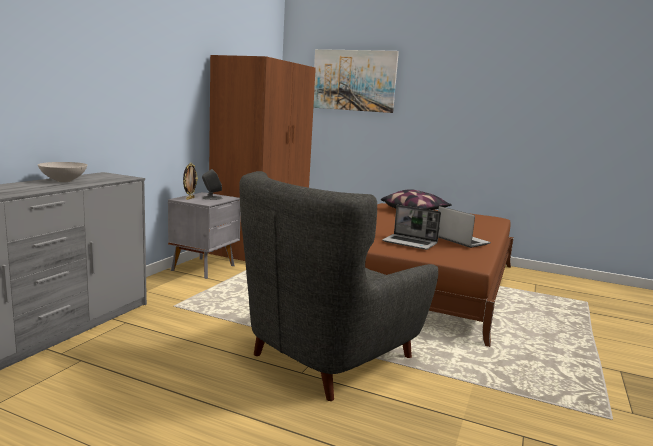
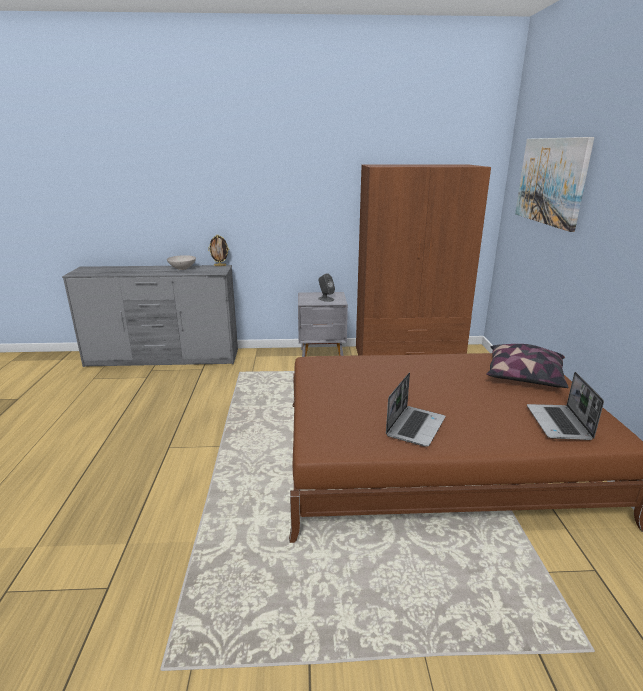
camera: 65 degrees right, 10 degrees up
(189, 198) = (311, 295): picture frame -> picture frame (220, 265)
(328, 358) = (199, 452): grey armchair -> none
(410, 243) = (352, 399): laptop -> laptop (559, 423)

